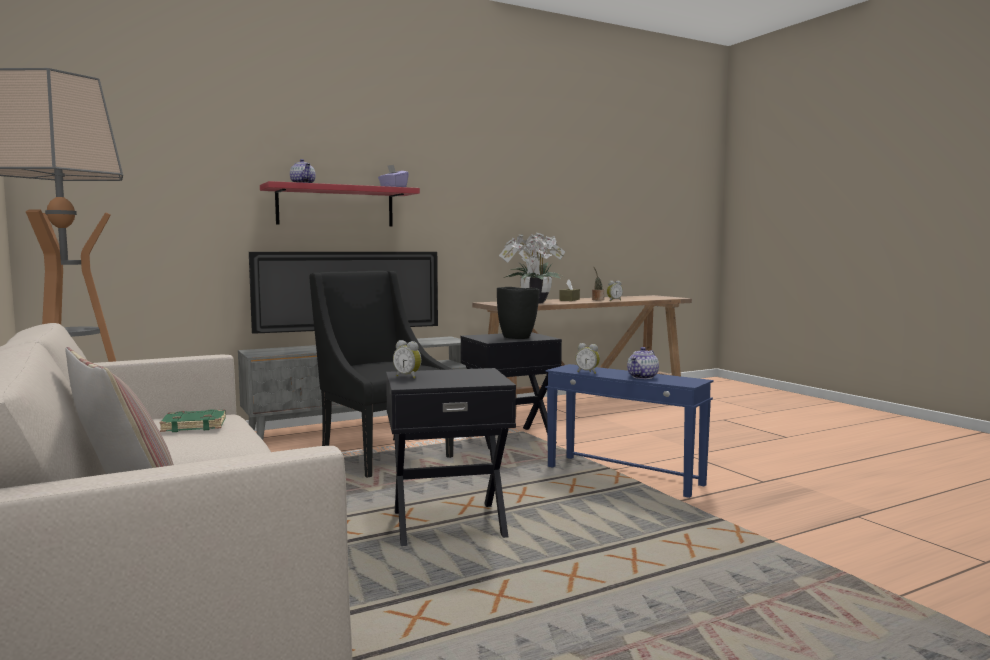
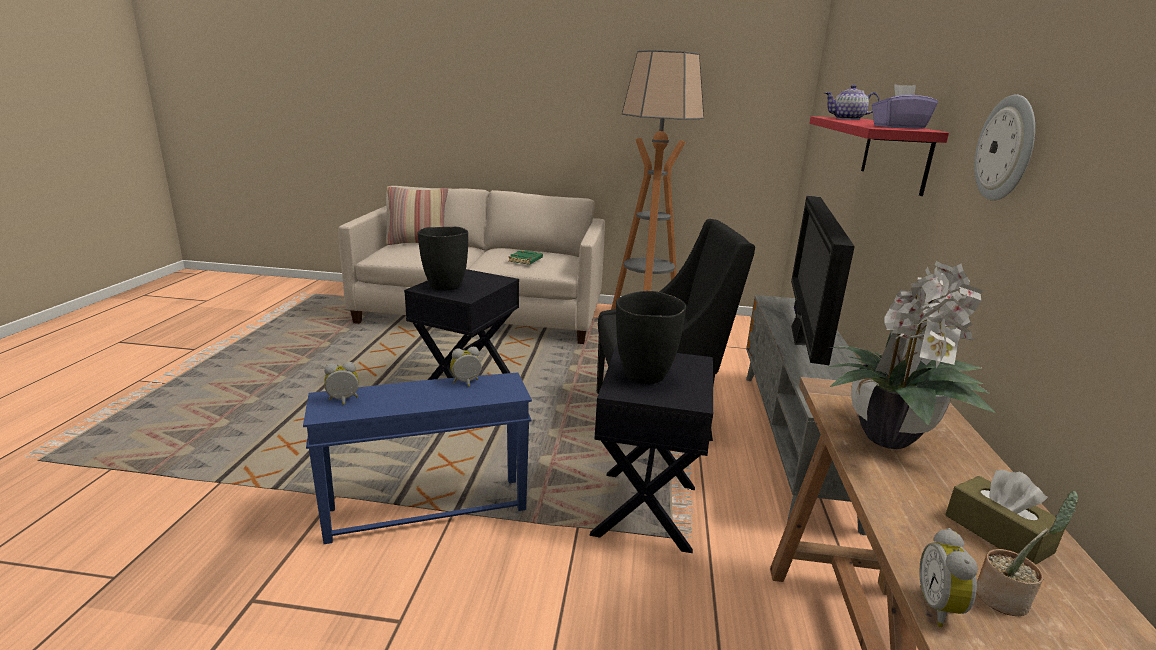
camera: 125 degrees right, 15 degrees up
(408, 376) = (486, 277): alarm clock -> alarm clock (343, 401)
(457, 196) = (1006, 149): none -> wall clock
(472, 379) = (444, 286): none -> black vase
(643, 377) = (392, 396): teapot -> none

